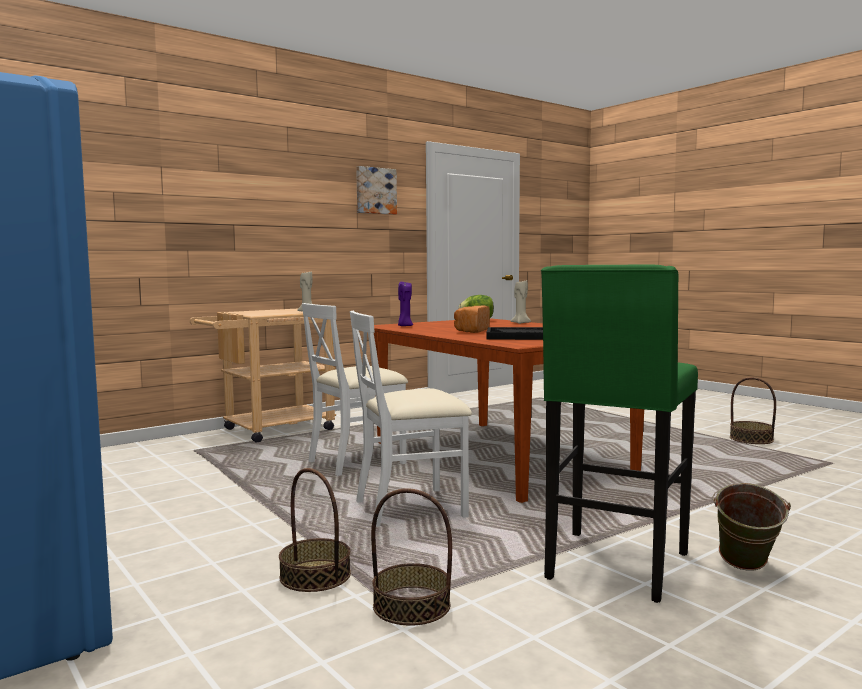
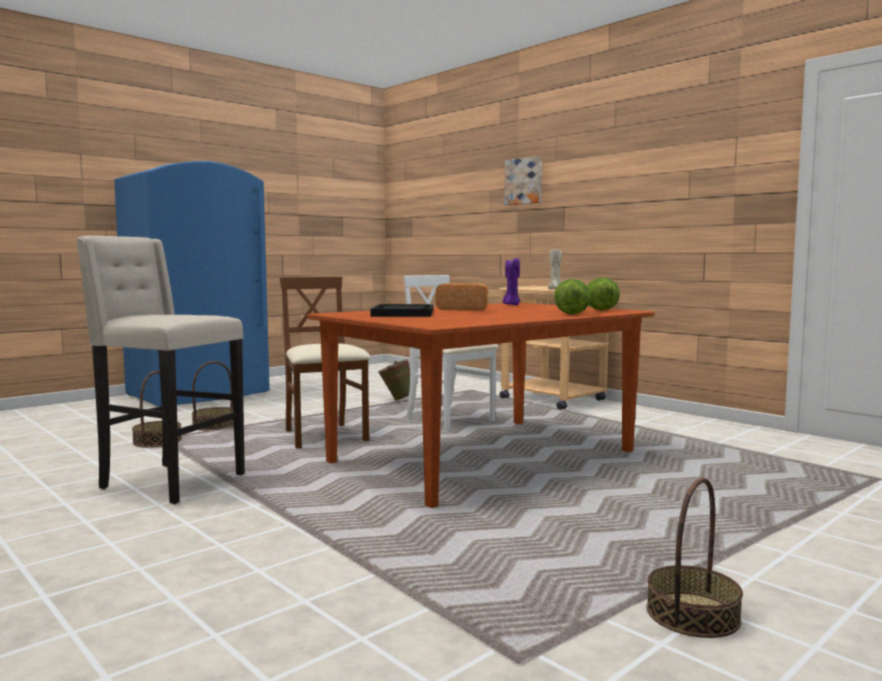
camera: 85 degrees right, 0 degrees up
(375, 191) = (713, 149): picture -> picture (524, 181)
(411, 508) = (324, 436): white chair -> brown chair
(520, 323) = (571, 314): beige candle -> lettuce
(614, 567) = (169, 482): green stool -> beige stool
(745, 569) = (126, 521): green bucket -> green bucket (396, 400)

